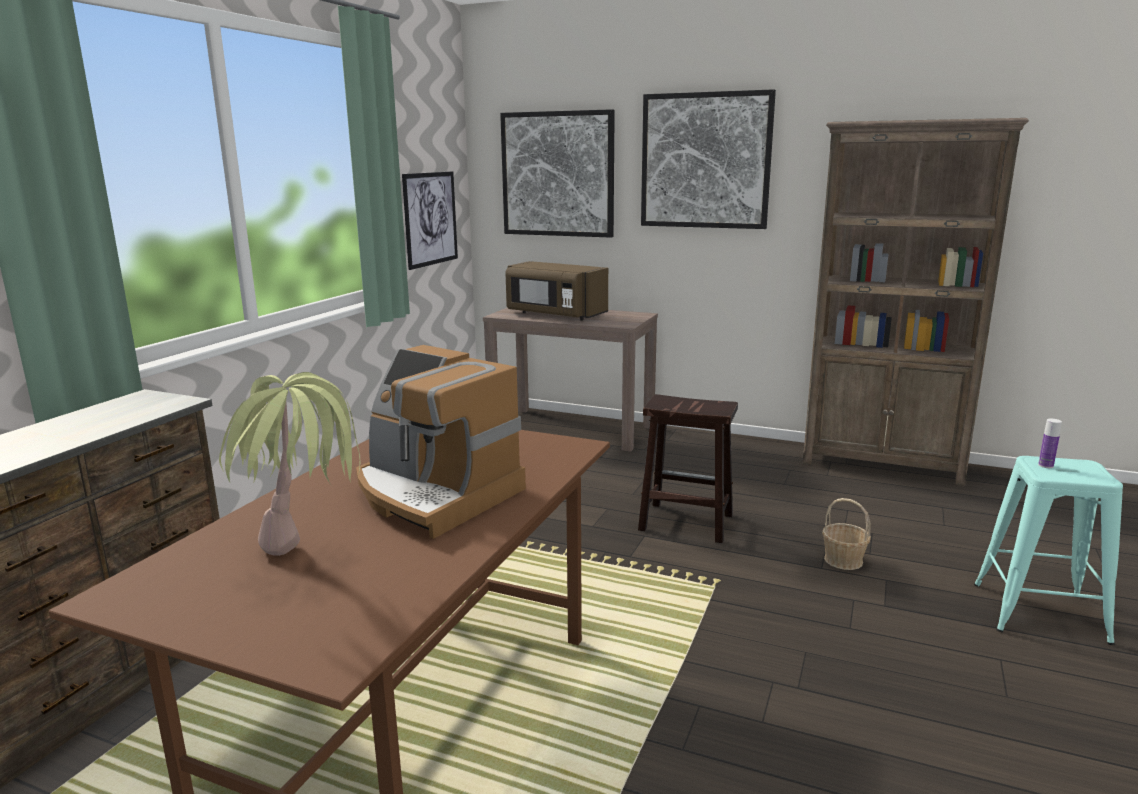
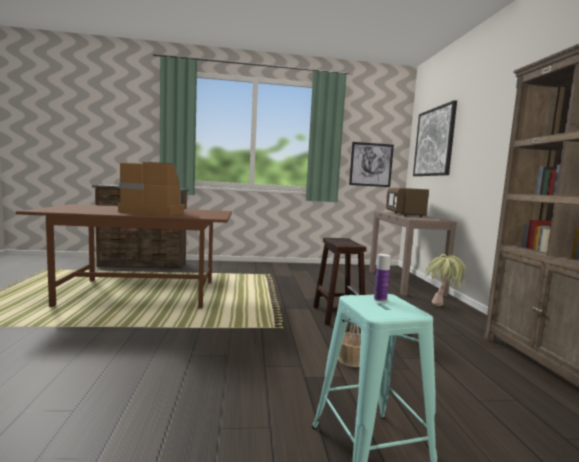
camera: 60 degrees right, 10 degrees down
(308, 563) = (97, 209): potted plant -> potted plant (441, 310)
(434, 494) = (154, 212): coffee machine -> coffee machine turned 90 degrees clockwise
(705, 161) = (491, 121): picture -> none

